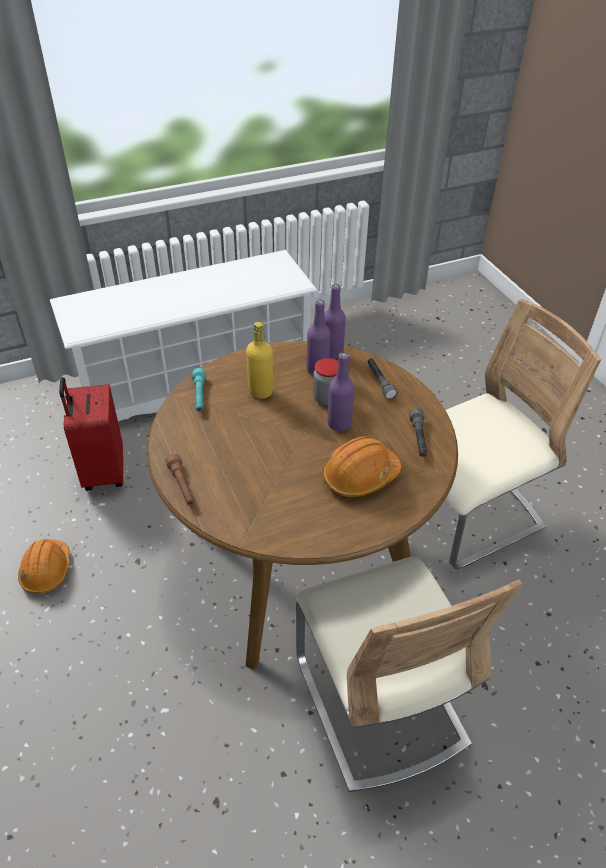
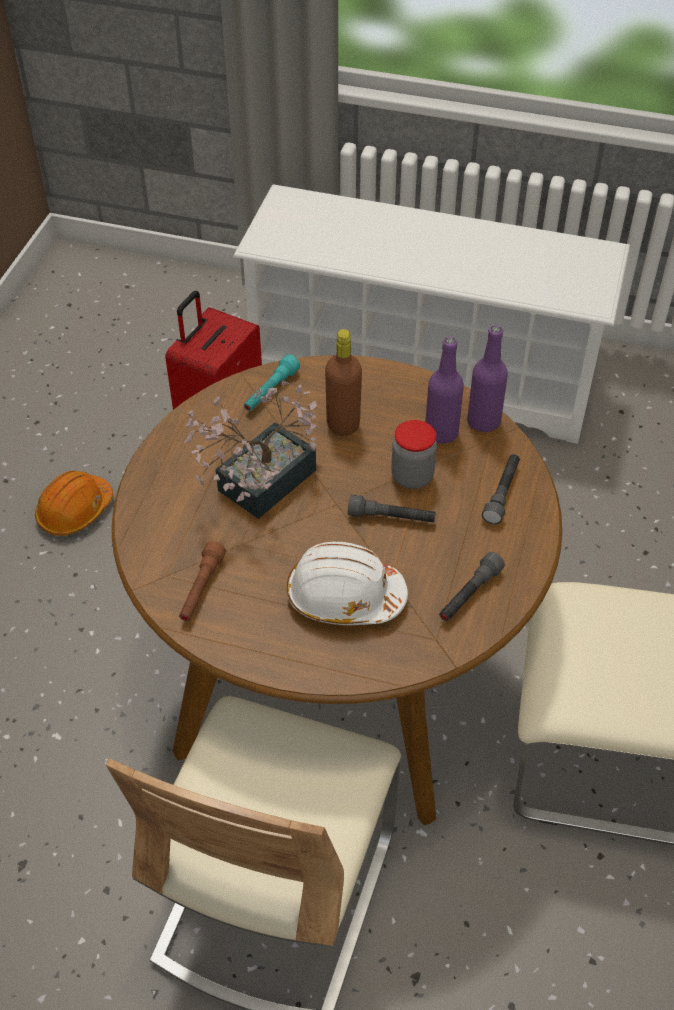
camera: 40 degrees right, 5 degrees up
(182, 485) = (147, 486): brown flashlight -> brown flashlight (201, 589)
(249, 448) = (258, 486): none -> potted plant
(260, 391) = (343, 424): yellow bottle -> brown bottle
(339, 424) = (391, 518): purple bottle -> grey flashlight
(360, 476) = (344, 597): orange hard hat -> white hard hat

